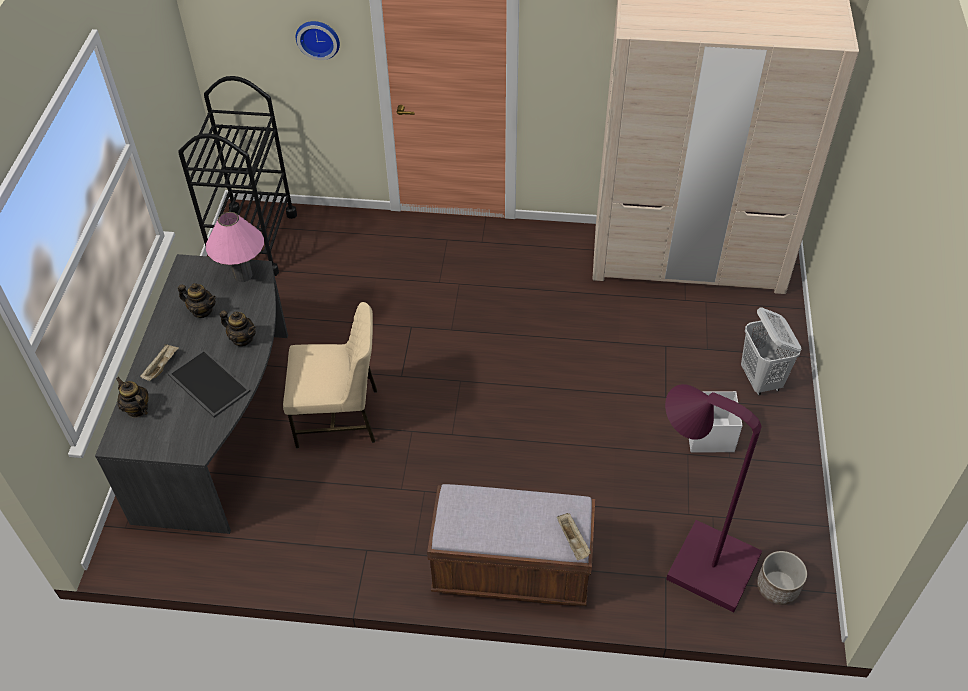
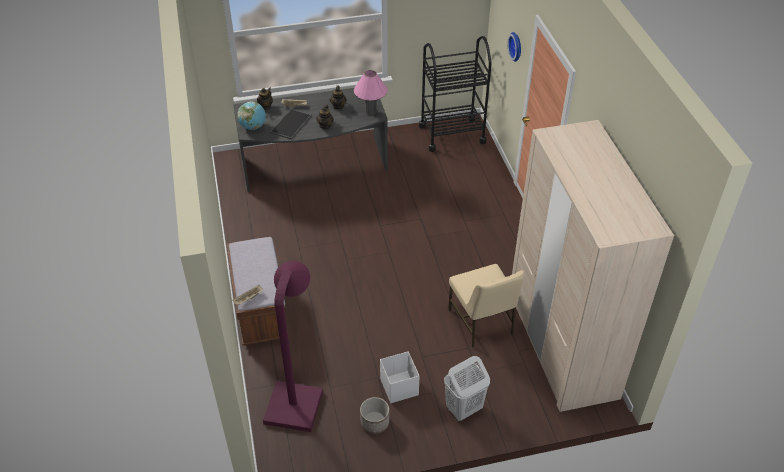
camera: 70 degrees right, 5 degrees down
(182, 437) = (253, 127): none -> globe
(339, 417) = (338, 209): beige chair -> beige chair (482, 322)
(777, 586) = (289, 445): planter -> planter (375, 422)

